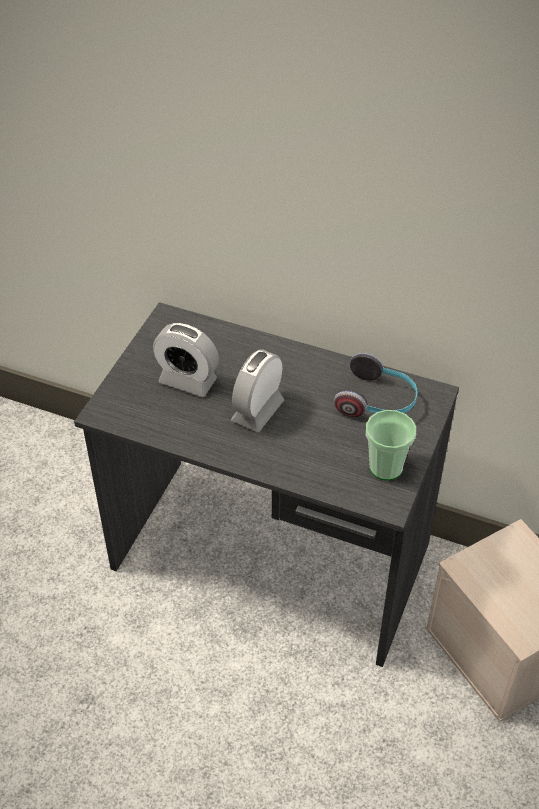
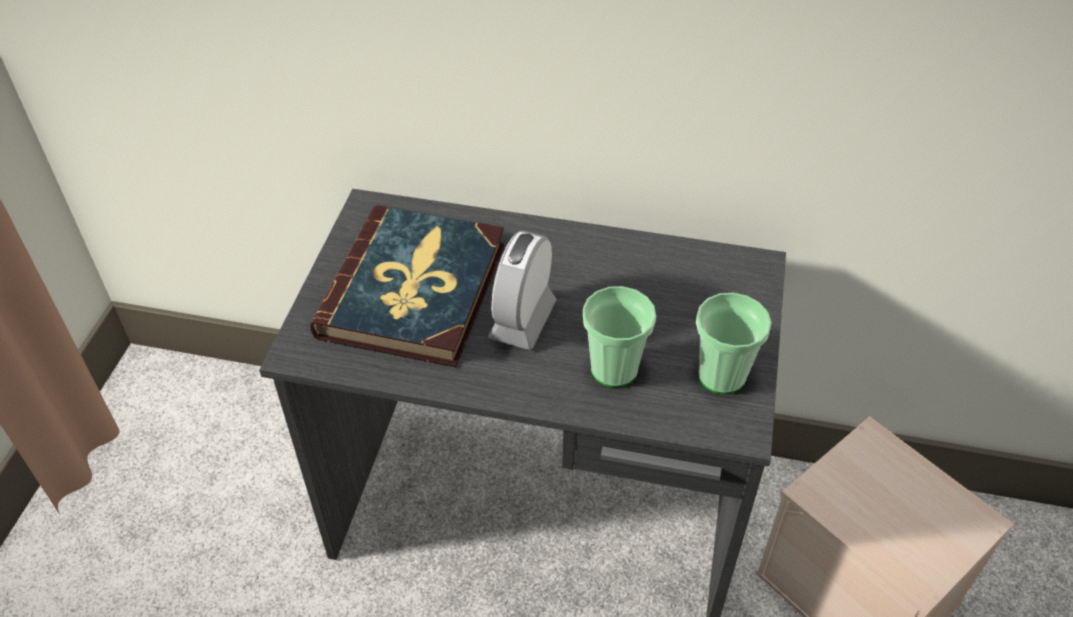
camera: 10 degrees left, 0 degrees up
(188, 381) = (414, 290): alarm clock -> book
(312, 453) = (614, 369): none -> cup
(377, 401) = (684, 285): headphones -> none

